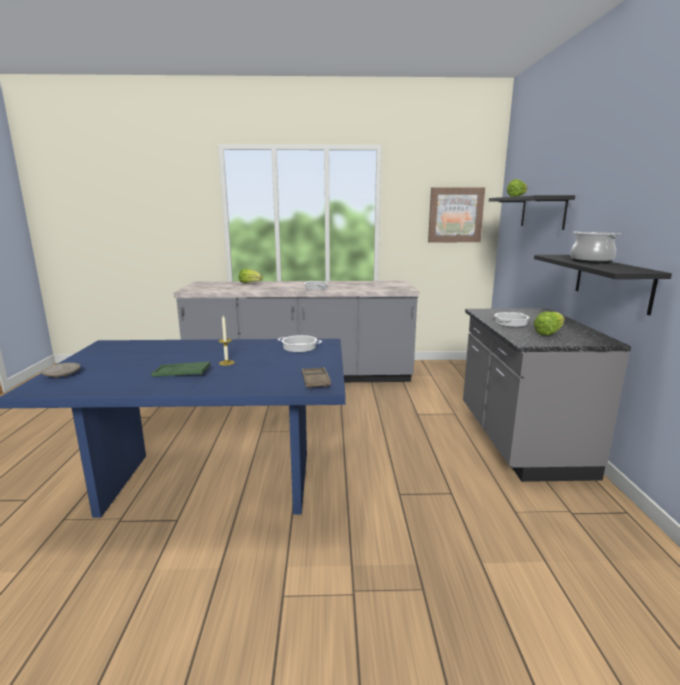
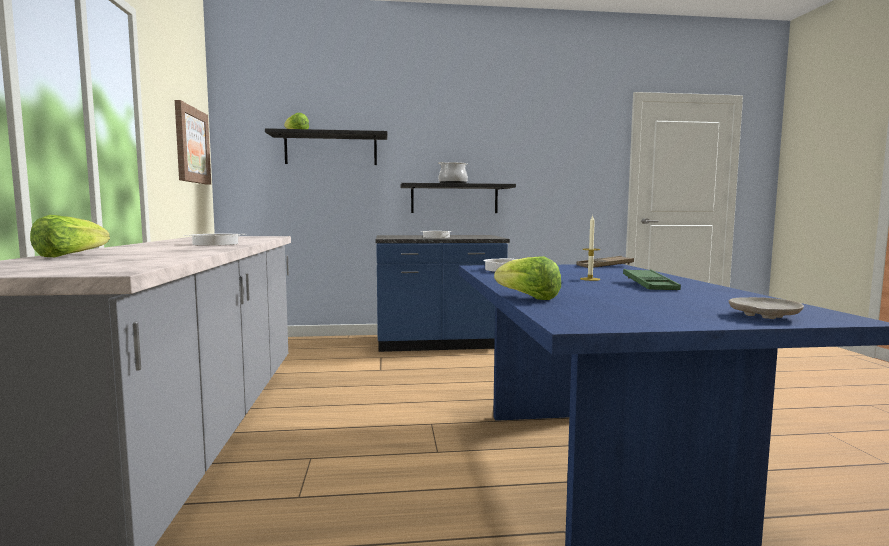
camera: 95 degrees left, 10 degrees down
(520, 441) = (439, 343): grey counter -> blue counter
(548, 333) = (467, 236): lettuce -> lettuce (528, 298)

